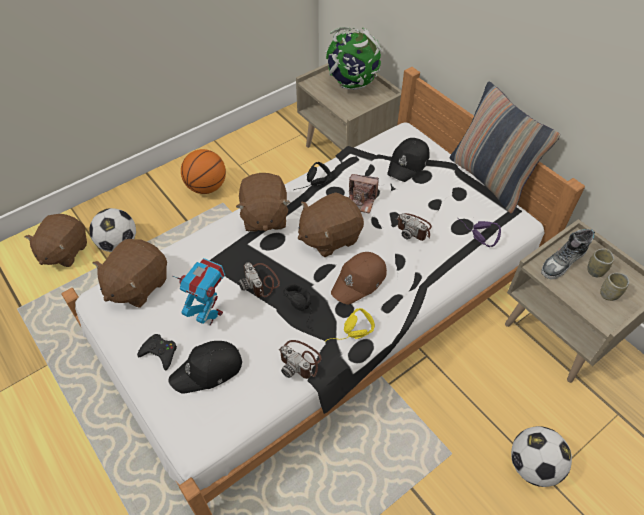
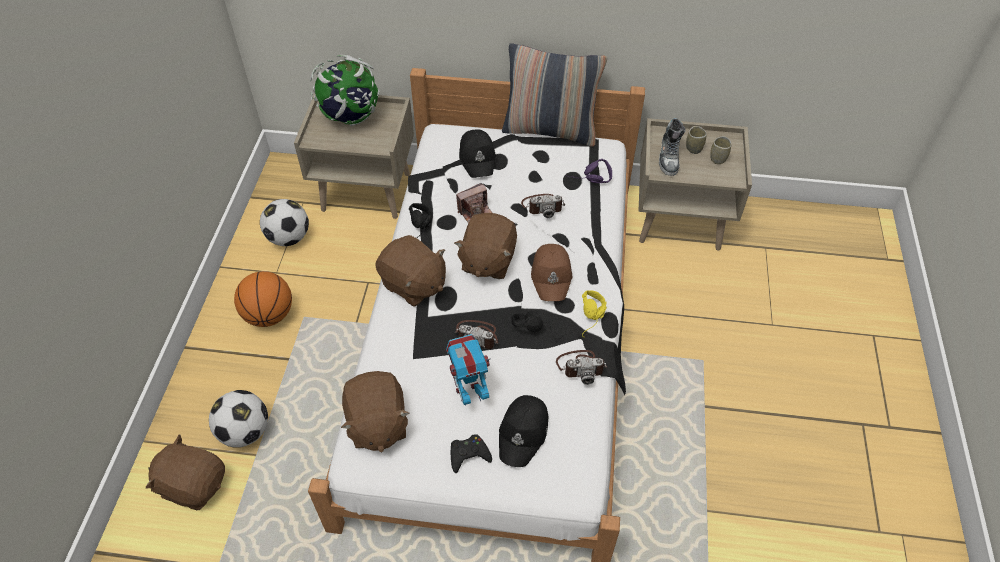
camera: 45 degrees left, 0 degrees up
(64, 251) = (194, 484): brown plush toy -> brown plush toy turned 135 degrees clockwise
(533, 466) = (755, 324): football -> football (289, 238)

